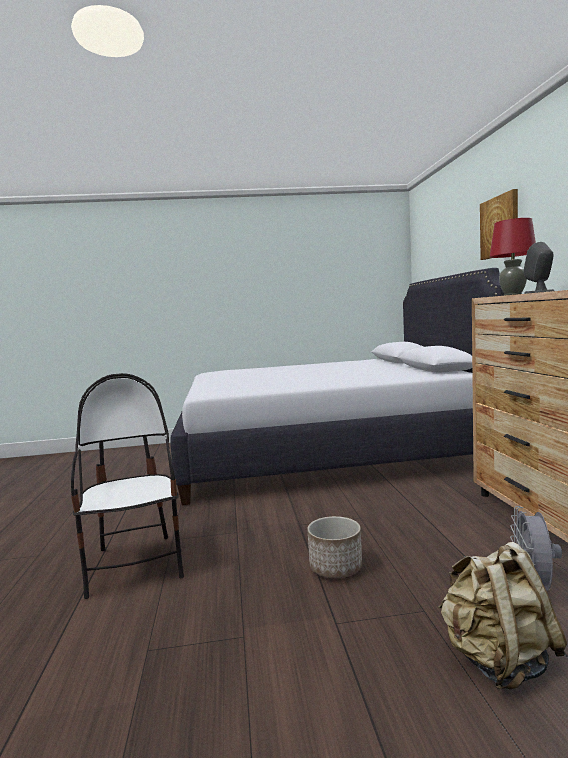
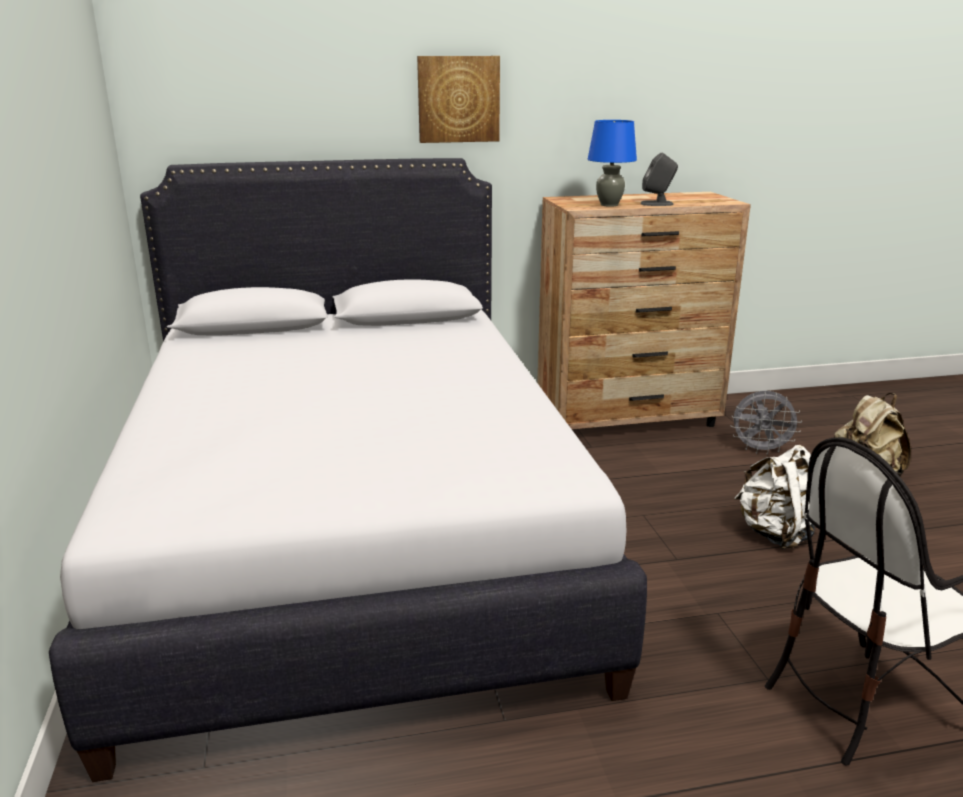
camera: 95 degrees left, 15 degrees up
(335, 567) = (776, 534): planter -> white backpack
(513, 294) = (609, 205): red table lamp -> blue table lamp

